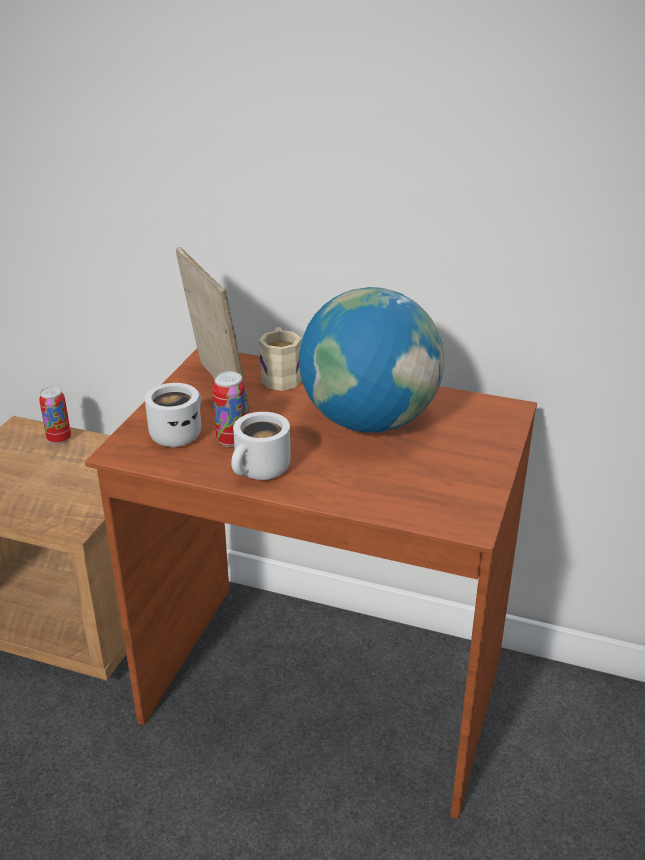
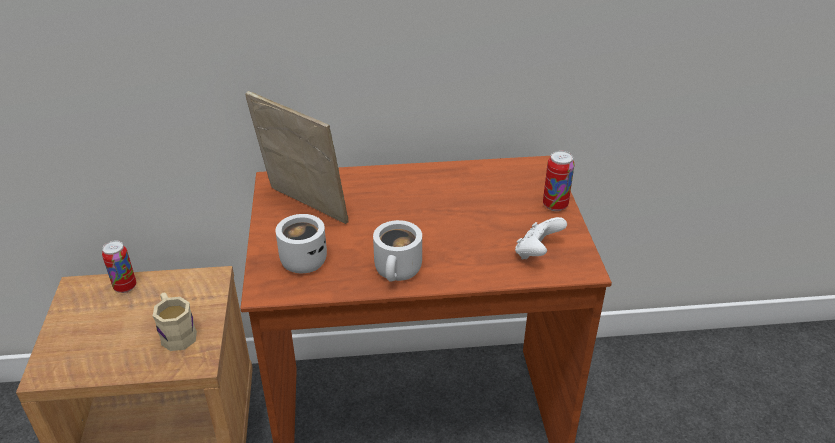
camera: 25 degrees left, 5 degrees up
(232, 440) = (353, 251): can -> can (555, 205)
(280, 375) = (348, 182): beige mug -> beige mug (176, 333)
(369, 421) = (448, 203): globe -> none
(428, 494) = (537, 253): none -> white game controller

